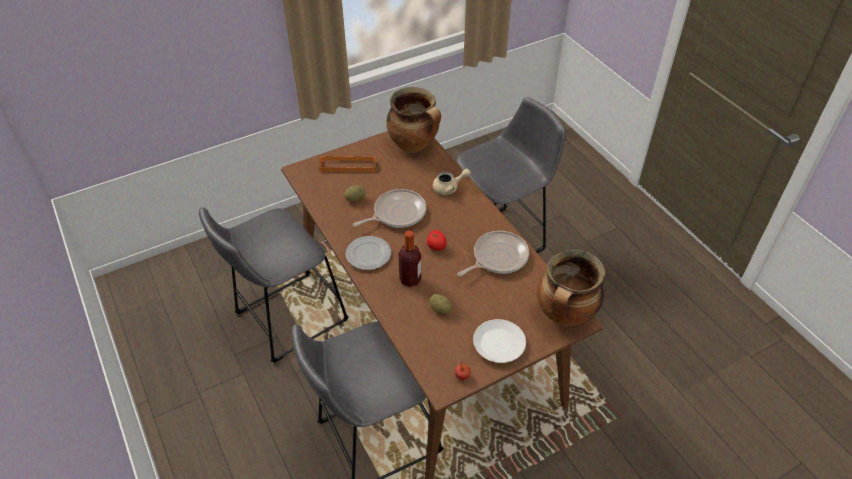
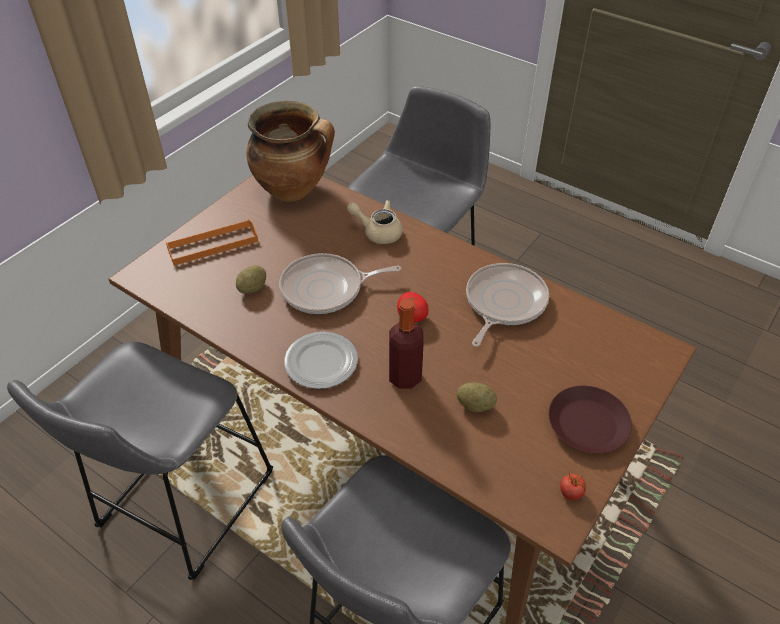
camera: 25 degrees left, 0 degrees up
(397, 213) = (326, 289): frying pan -> frying pan turned 135 degrees counterclockwise
(449, 188) = (378, 231): beige teapot -> beige teapot turned 120 degrees counterclockwise
(498, 344) = (586, 424): white plate -> brown plate
(565, 316) = (642, 350): cooking pot -> none

